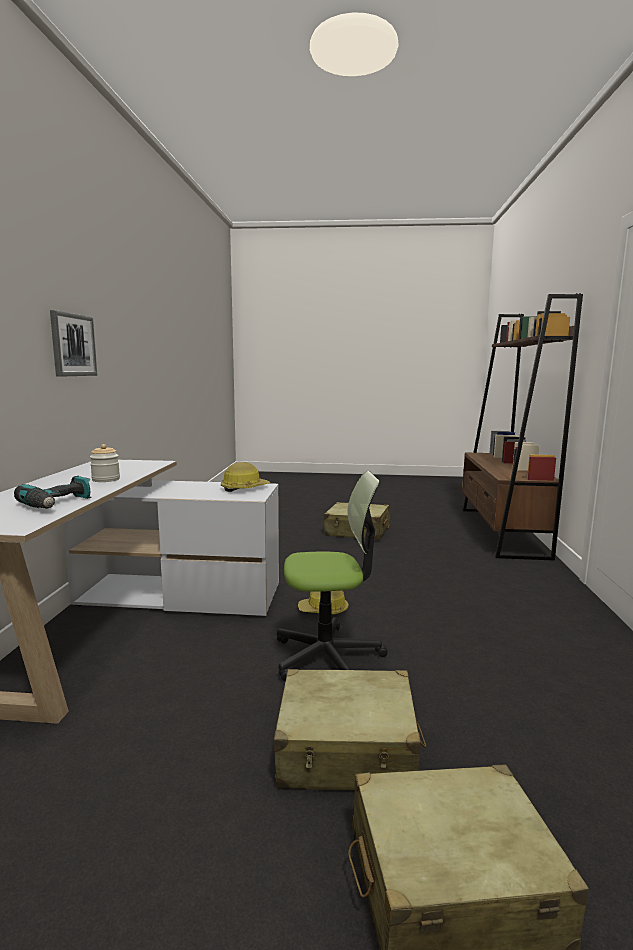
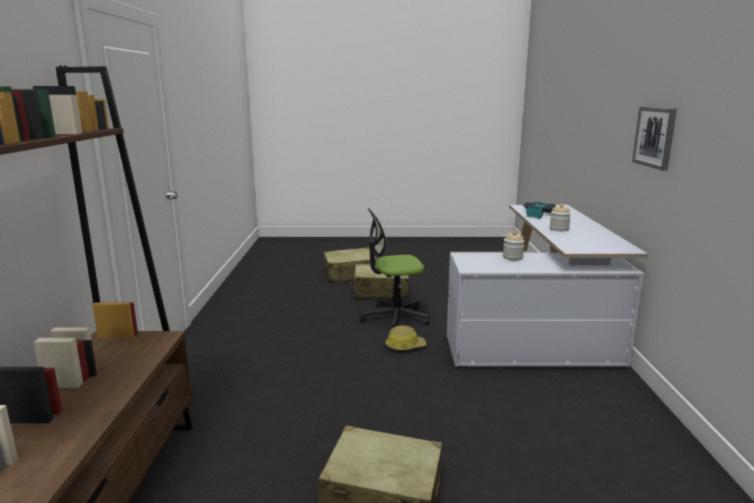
camera: 175 degrees right, 5 degrees up
(198, 493) = (512, 257): none -> jar
(244, 488) = (482, 264): hard hat -> none

